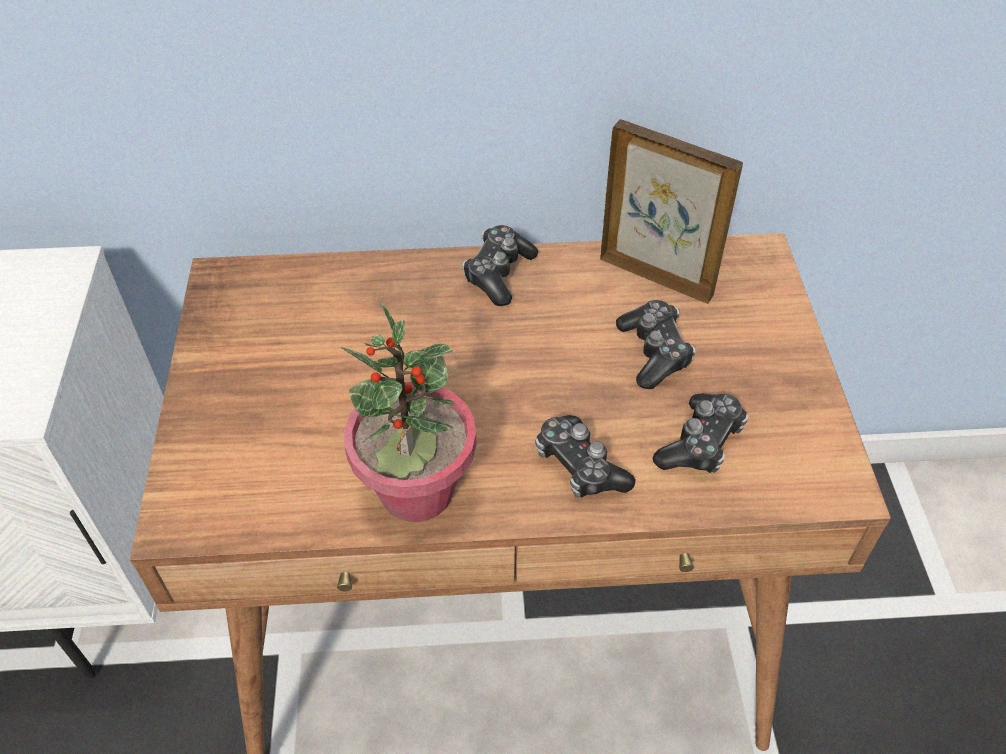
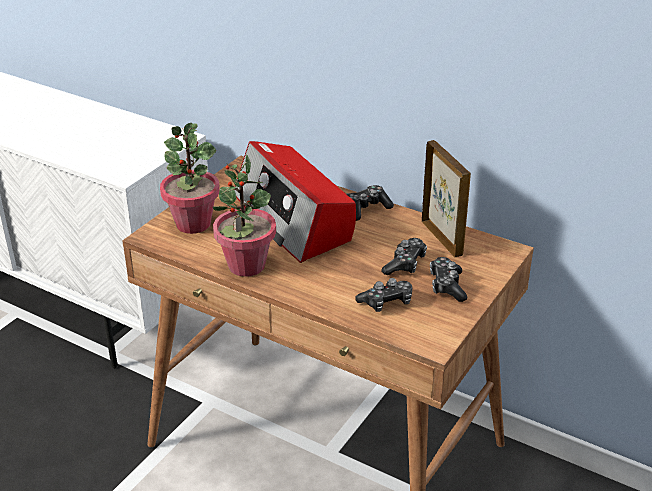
camera: 35 degrees right, 15 degrees down
(238, 448) = (193, 223): none -> potted plant
(404, 348) = (293, 218): none -> radio
(579, 466) = (322, 286): game controller -> game controller (447, 286)

